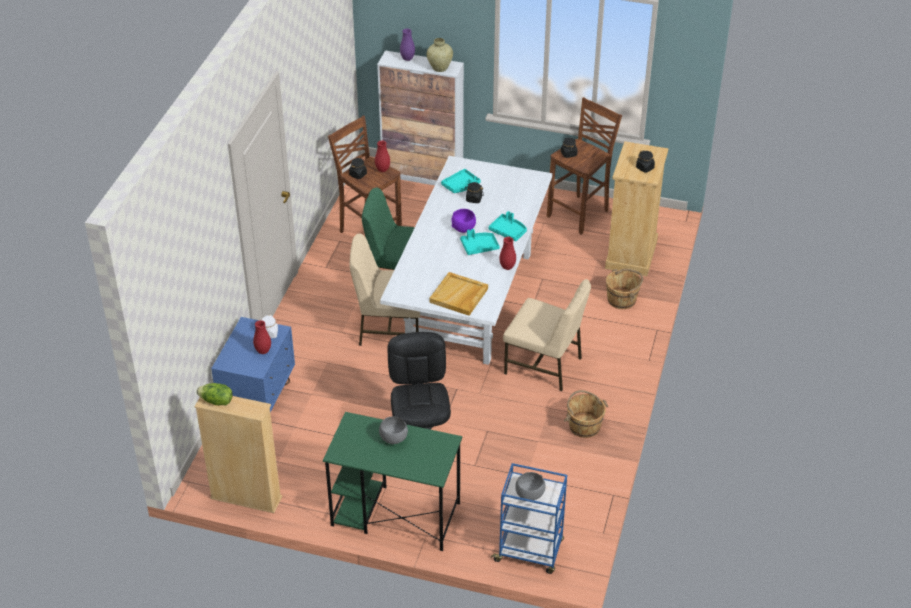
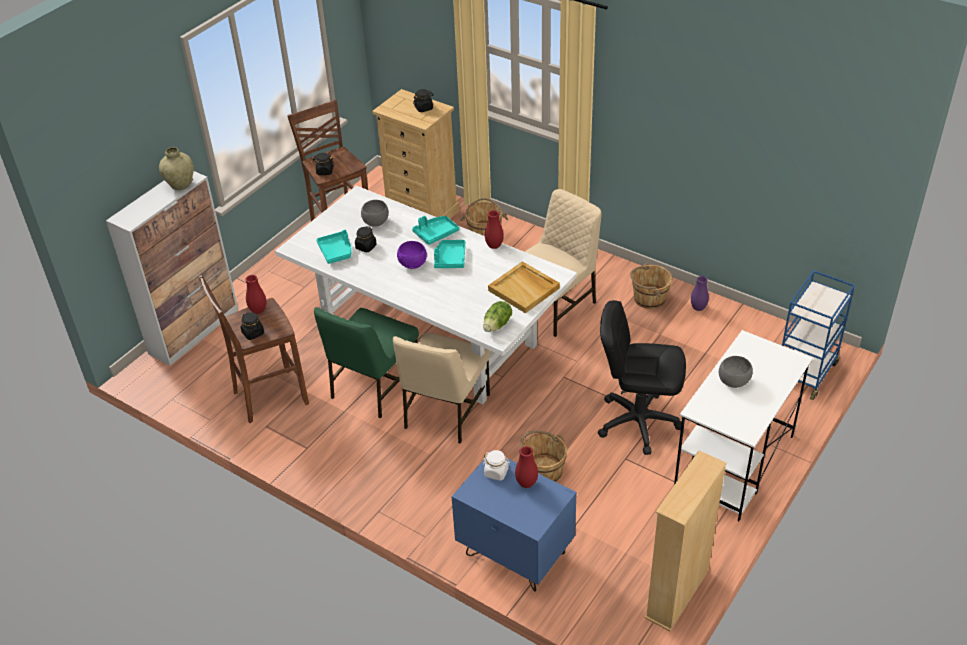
camera: 70 degrees left, 0 degrees up
(216, 401) = (682, 500): lettuce -> lettuce (497, 325)
(346, 398) = (543, 470): none -> brown bucket
(394, 514) = (734, 463): green desk -> white desk
(407, 59) = (140, 206): purple vase -> purple vase (698, 308)
(529, 495) = (823, 306): grey bowl -> grey bowl (376, 222)

